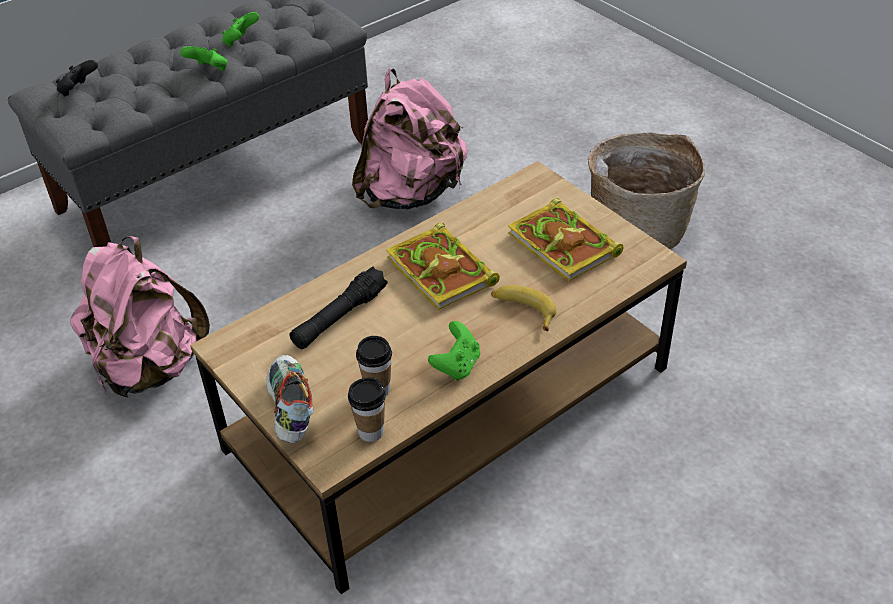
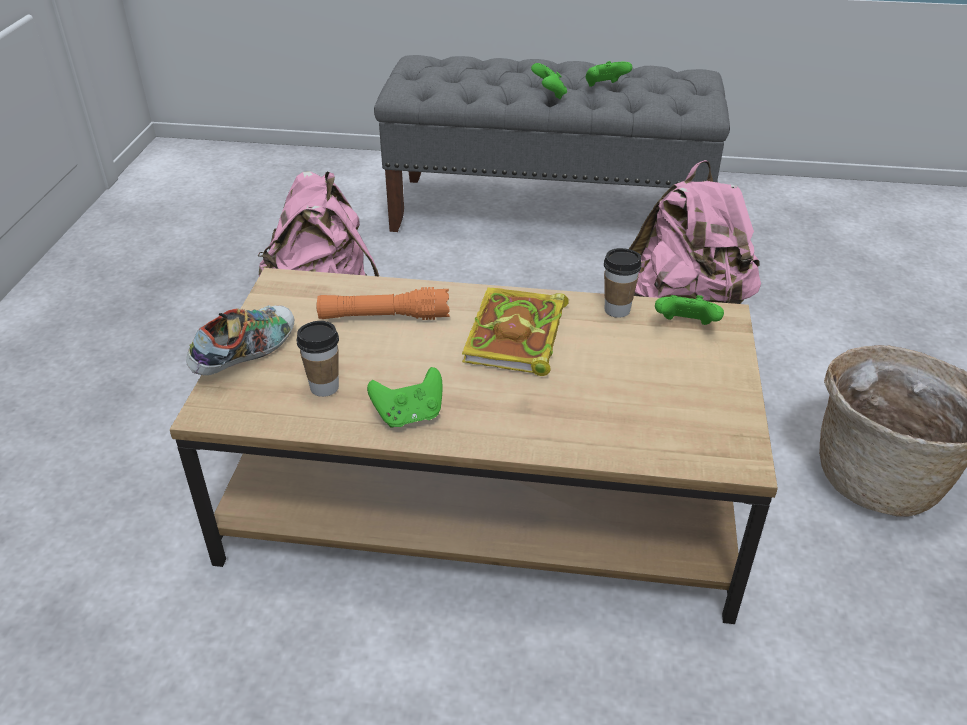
camera: 45 degrees right, 5 degrees down
(79, 91) = (442, 68): black game controller -> none
(339, 317) = (384, 317): black flashlight -> orange flashlight
(371, 432) = (269, 413): cup -> cup (617, 310)
(523, 310) = (535, 414): banana -> none
(525, 198) = (685, 326): none -> green game controller
(565, 245) = (663, 389): book -> none

